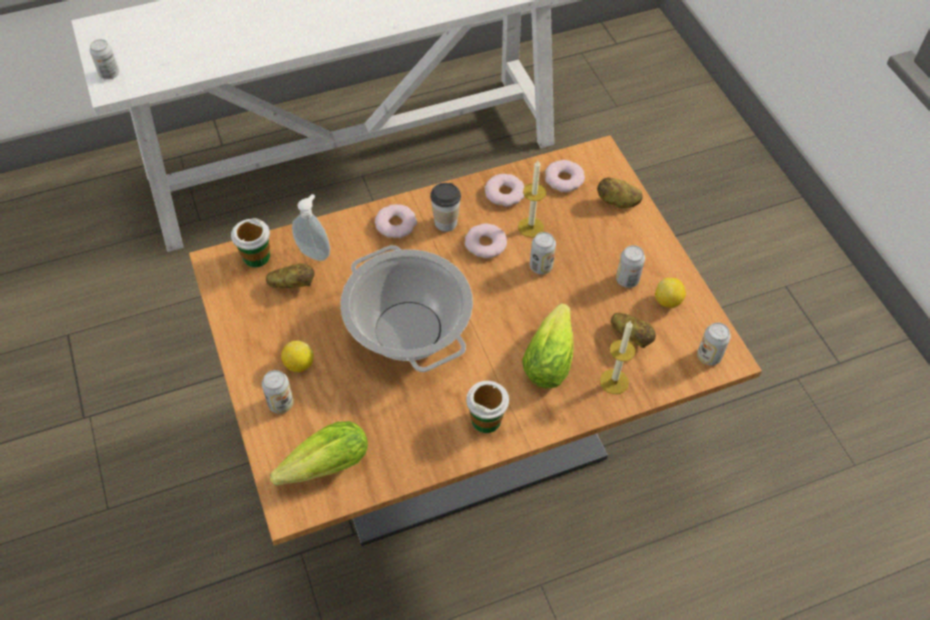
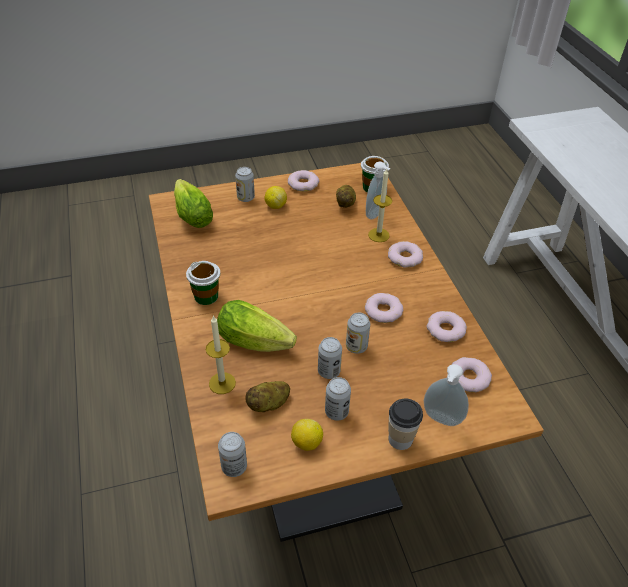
camera: 95 degrees right, 10 degrees down
(109, 74) = (545, 123): can -> can (329, 371)
(247, 335) = (303, 184): none -> donut
(409, 330) = (296, 259): cooking pot -> none
(445, 222) = (407, 287): cup -> cup (400, 439)
(530, 227) = (404, 344): candle -> candle (378, 235)
(617, 202) = (441, 420): potato -> soap dispenser

